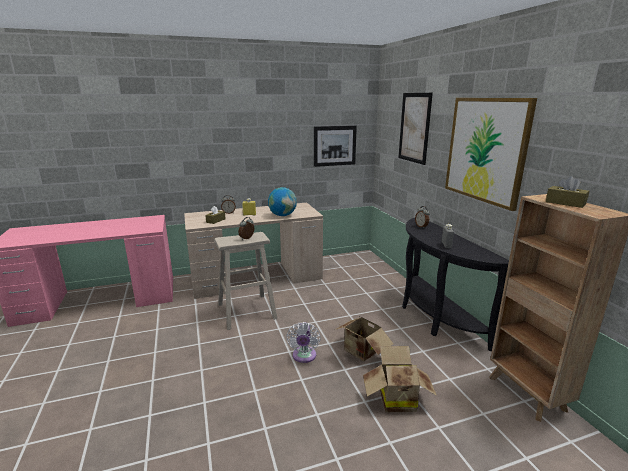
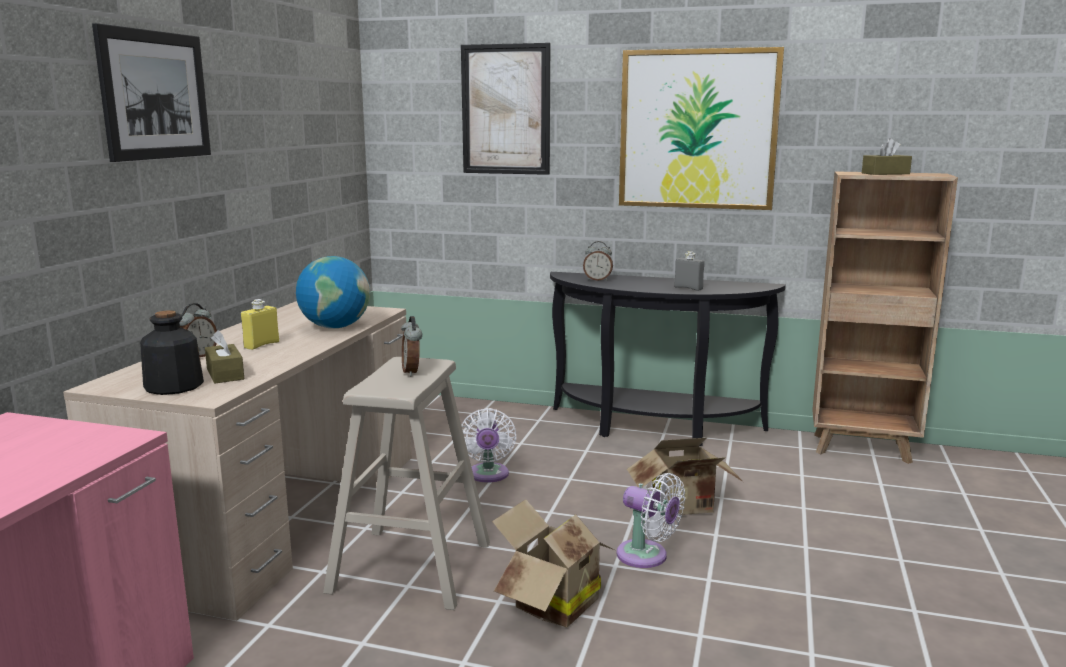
camera: 55 degrees left, 5 degrees down
(198, 220) = (173, 386): none -> bottle
(328, 298) = (488, 475): none -> white fan
(334, 145) = (318, 161): picture -> picture (155, 95)
(395, 399) = (816, 523): cardboard box -> cardboard box (550, 604)

